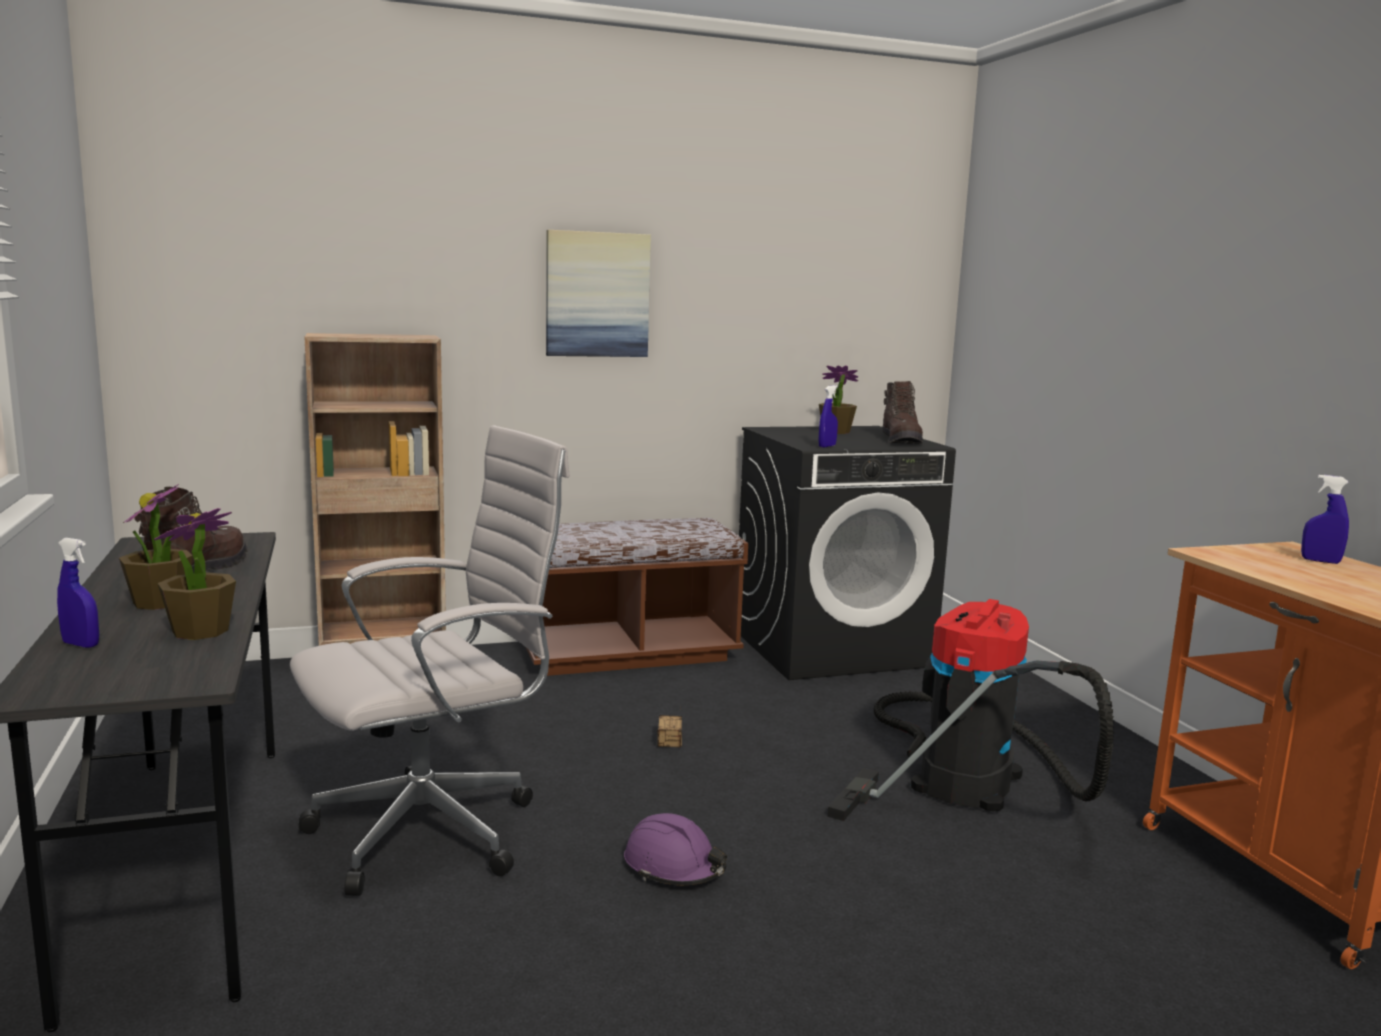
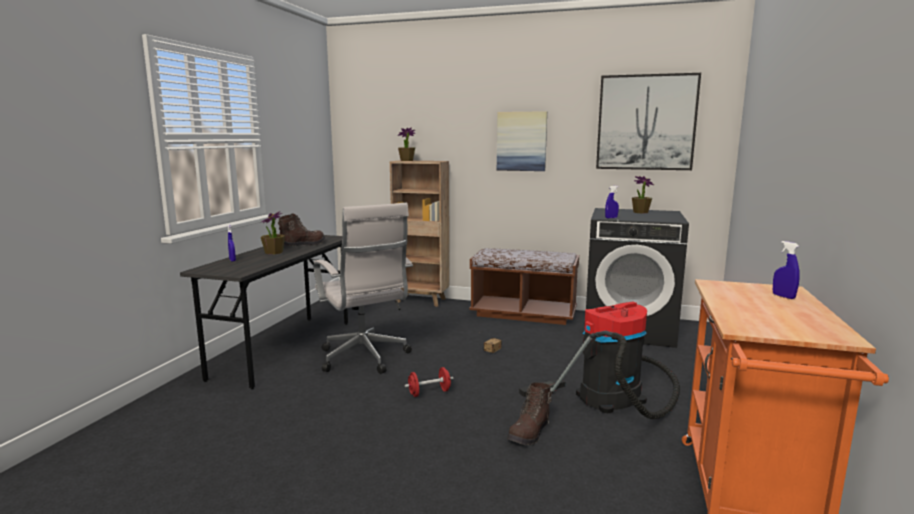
camera: 35 degrees right, 0 degrees up
(200, 631) = (266, 261): potted plant -> potted plant (406, 160)
(435, 831) = (365, 358): white office chair -> white office chair turned 60 degrees clockwise
(674, 867) = (429, 392): purple hard hat -> red dumbbell
(823, 266) = (646, 122): none -> picture
(901, 441) = (666, 218): brown boot -> brown boot (530, 433)

